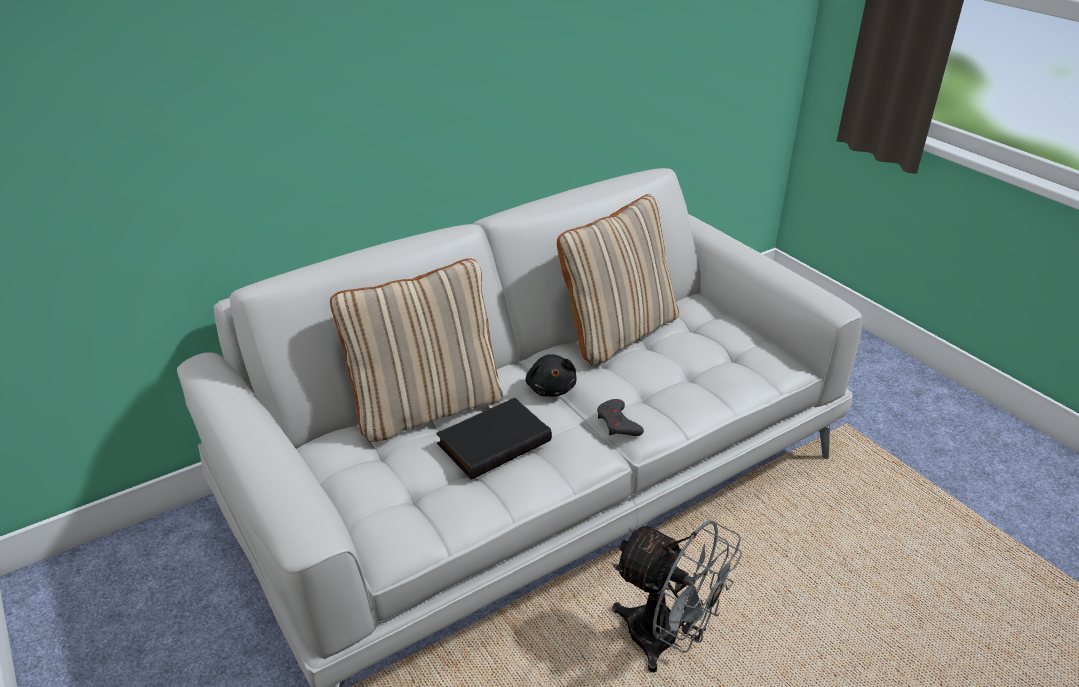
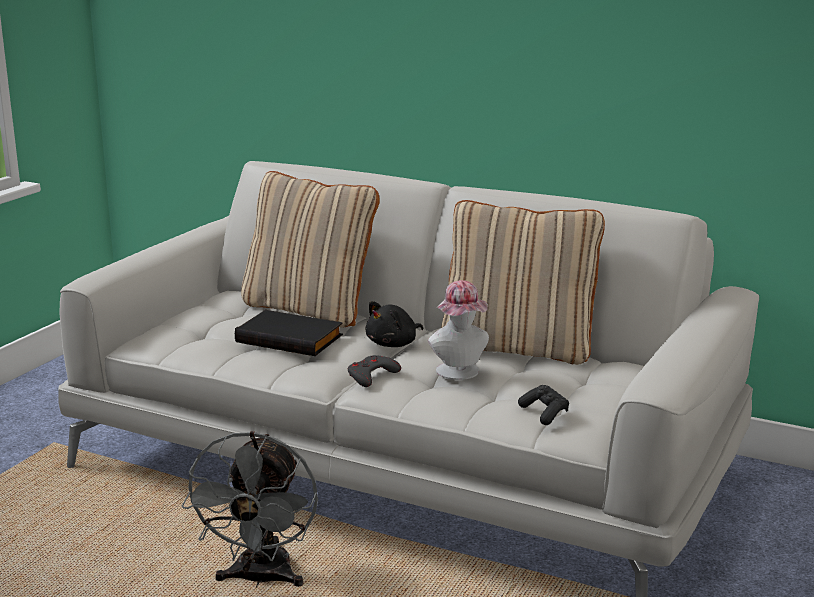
camera: 60 degrees right, 15 degrees down
(649, 377) = (460, 373): none -> hat
(748, 367) = (544, 413): none -> black game controller

